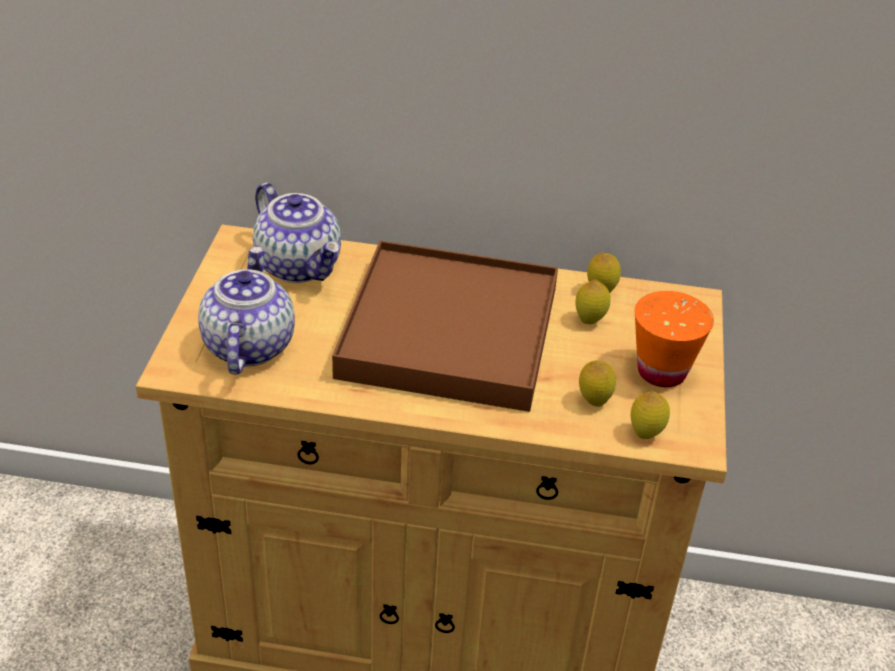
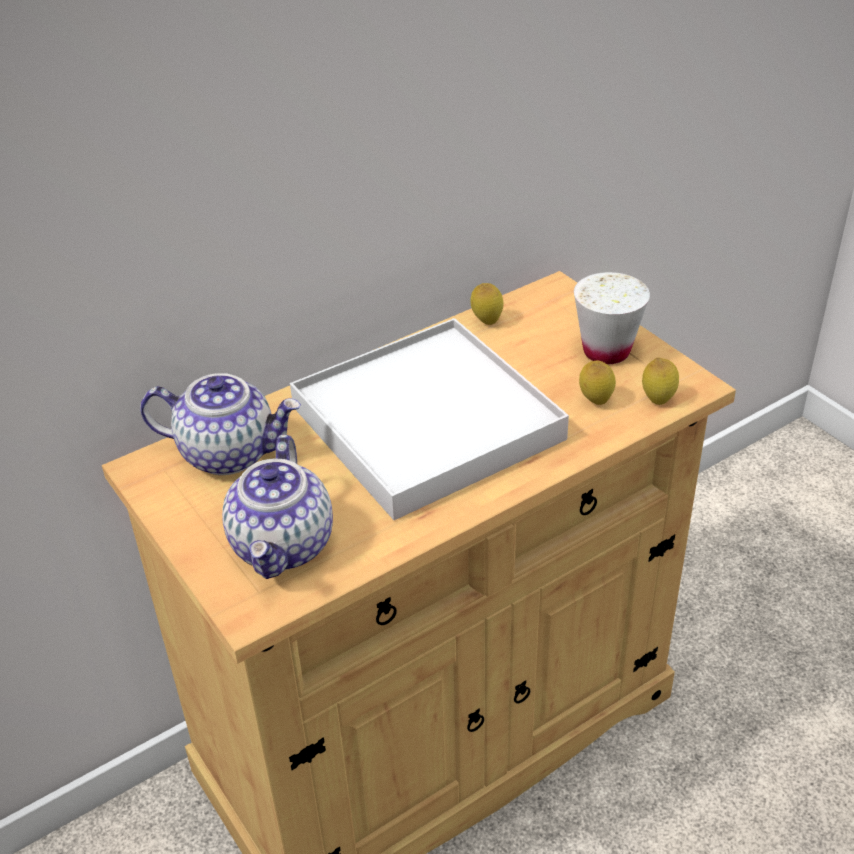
camera: 40 degrees left, 0 degrees up
(247, 345) = (284, 546): teapot -> teapot turned 135 degrees counterclockwise
(450, 332) = (427, 422): brown tray -> white tray
(589, 320) = (510, 347): lemon -> none
(661, 372) = (606, 351): orange cup -> white cup

